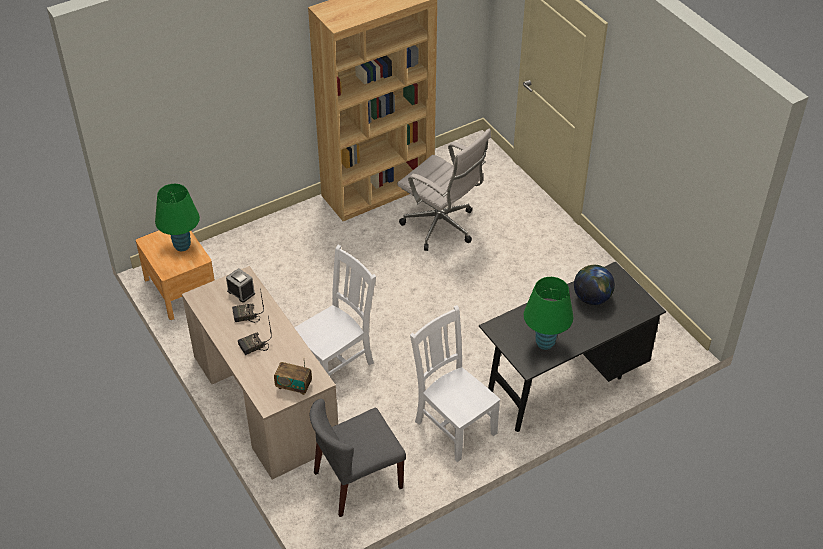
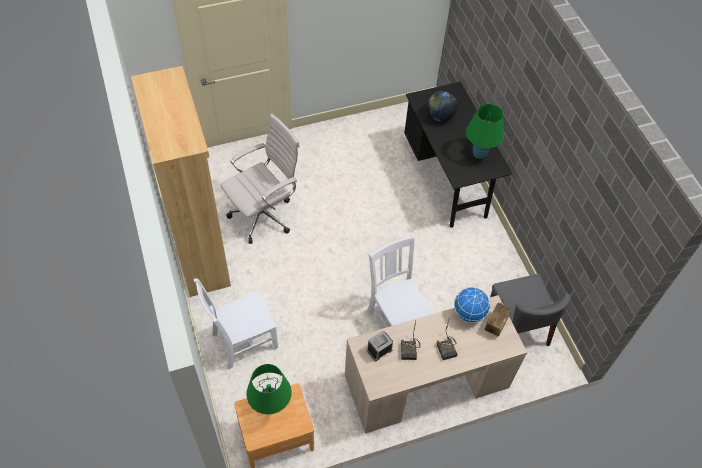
camera: 80 degrees left, 10 degrees up
(303, 360) = (469, 313): none -> globe
(454, 425) = (475, 254): white chair -> white chair (242, 341)

